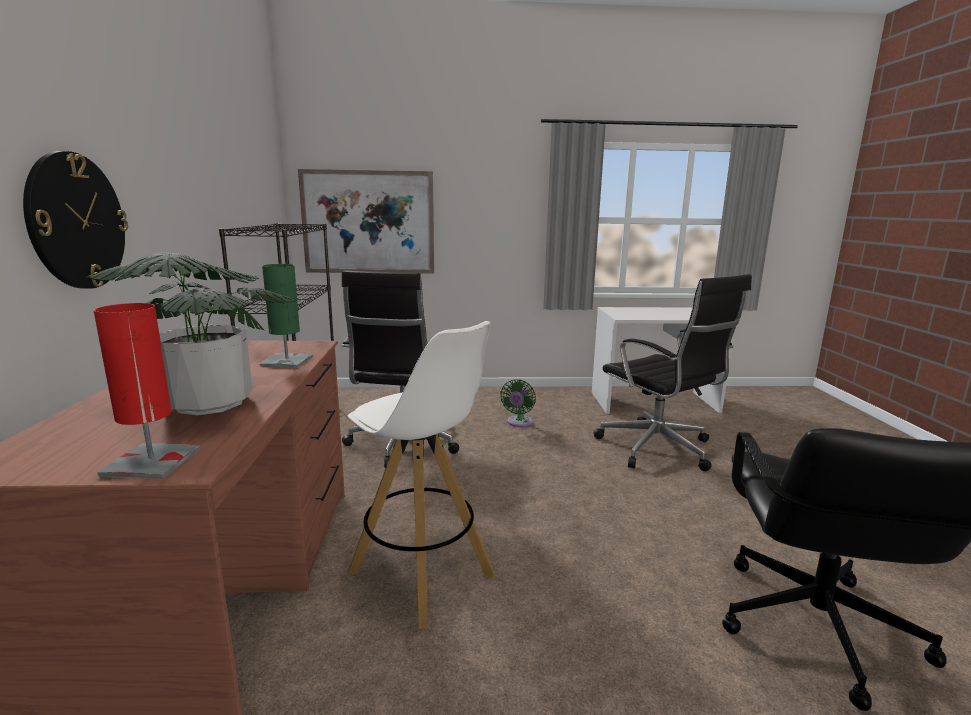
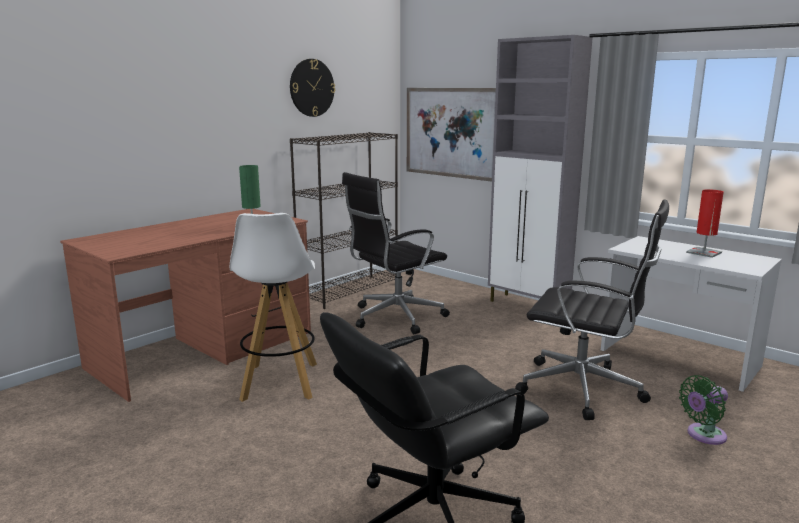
camera: 45 degrees right, 0 degrees up
(77, 221) = (167, 137): wall clock -> wall clock (311, 88)
(152, 462) = (112, 250): red table lamp -> red table lamp (704, 252)
(210, 403) = (177, 236): potted plant -> none
(493, 393) = (528, 305): none -> grey cabinet
(519, 423) = (502, 332): green fan -> green fan (703, 435)
(658, 449) = (584, 389): black office chair -> black office chair turned 75 degrees counterclockwise

